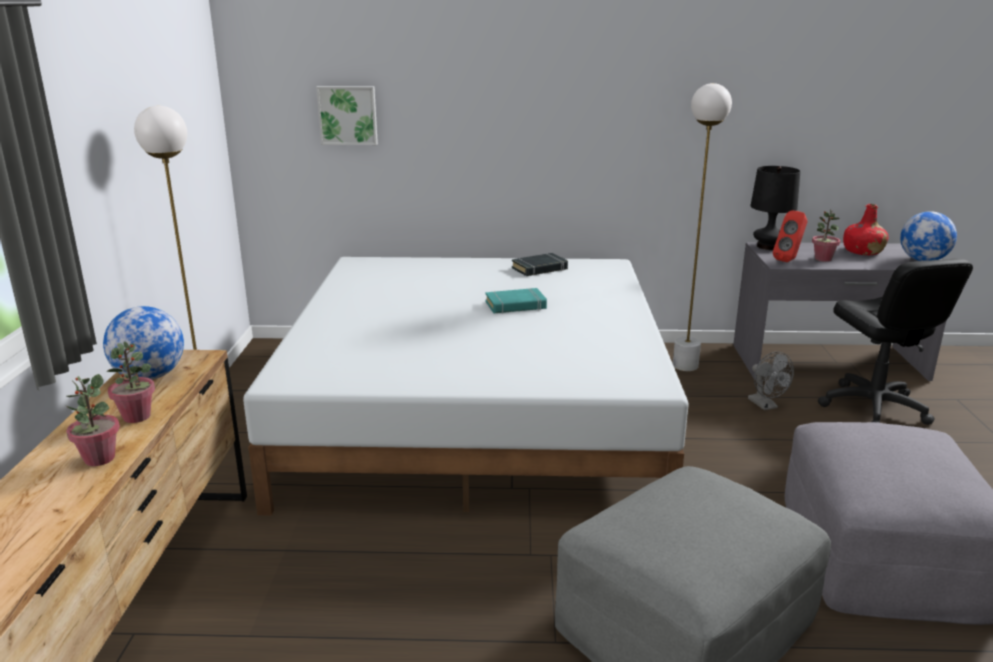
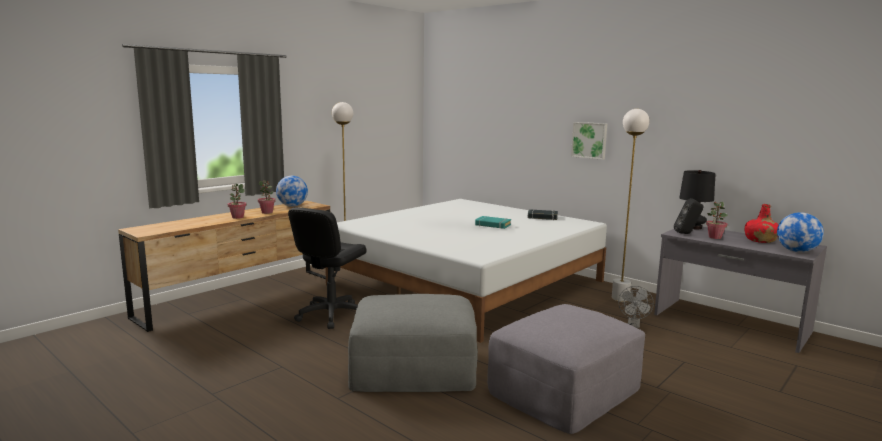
camera: 40 degrees right, 10 degrees down
(348, 115) = (471, 123): picture -> picture (589, 140)
(789, 260) = (687, 233): red speaker -> black speaker
(873, 407) = (712, 348): black office chair -> black office chair (331, 315)

